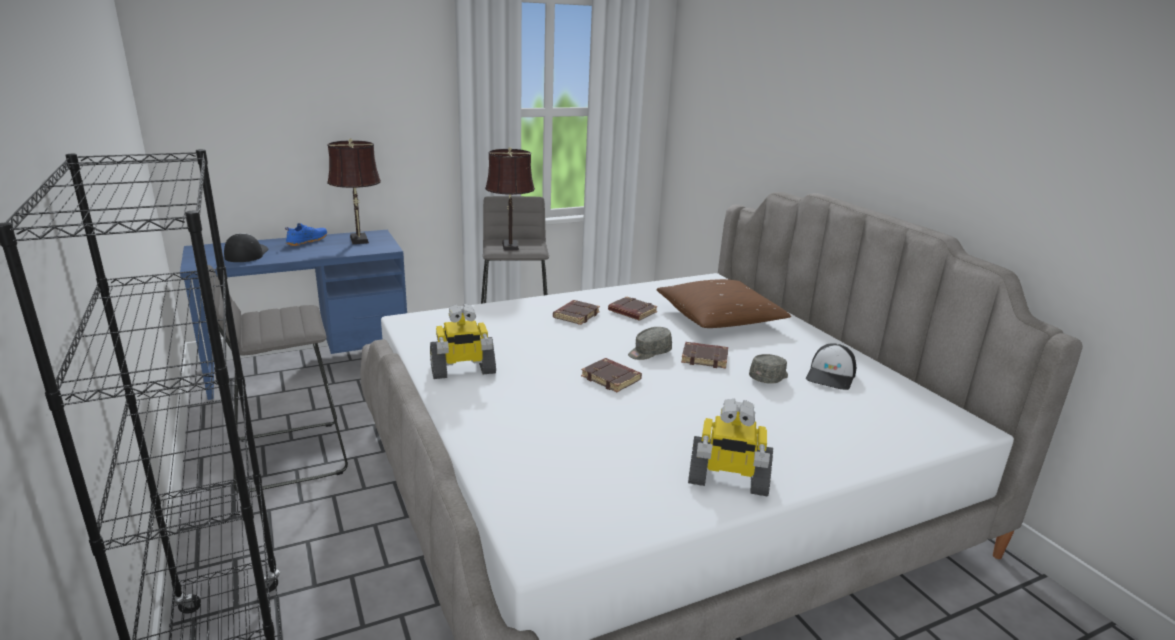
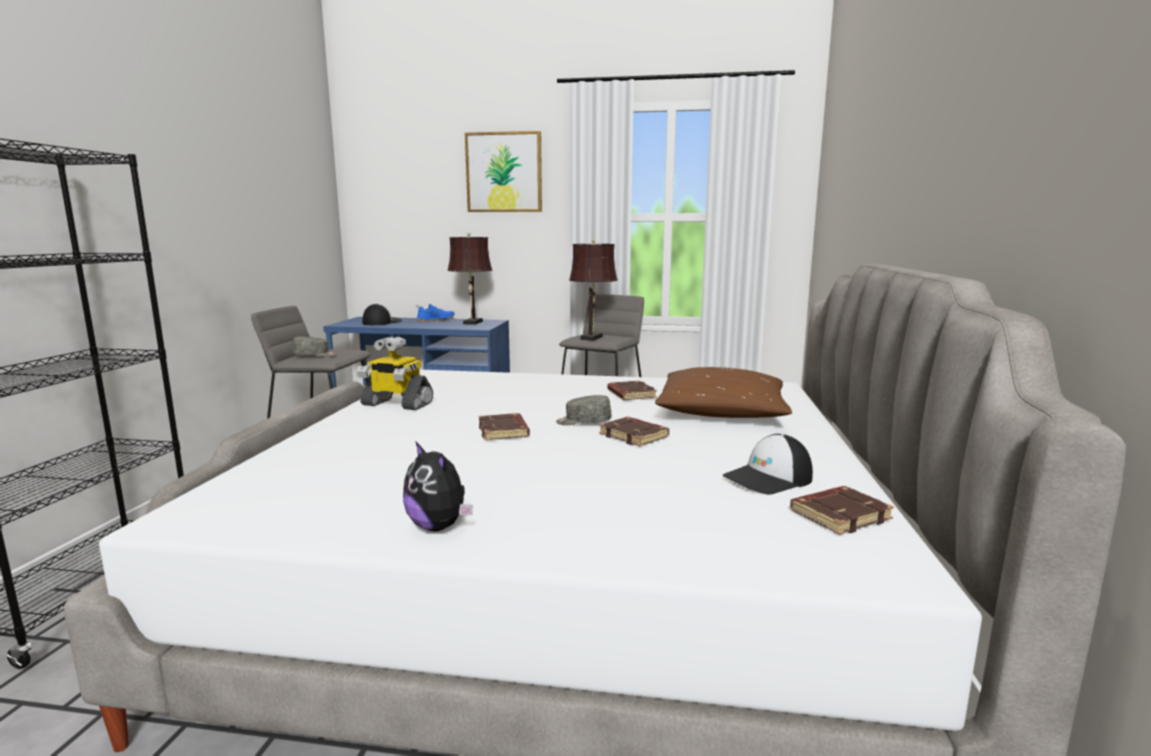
camera: 35 degrees right, 10 degrees down
(373, 62) = (504, 172): none -> picture
(576, 315) = (570, 389): brown book -> brown book (839, 515)
(727, 479) = (439, 526): toy robot -> plush toy
(769, 377) = (679, 463): grey cap -> grey cap (315, 356)

